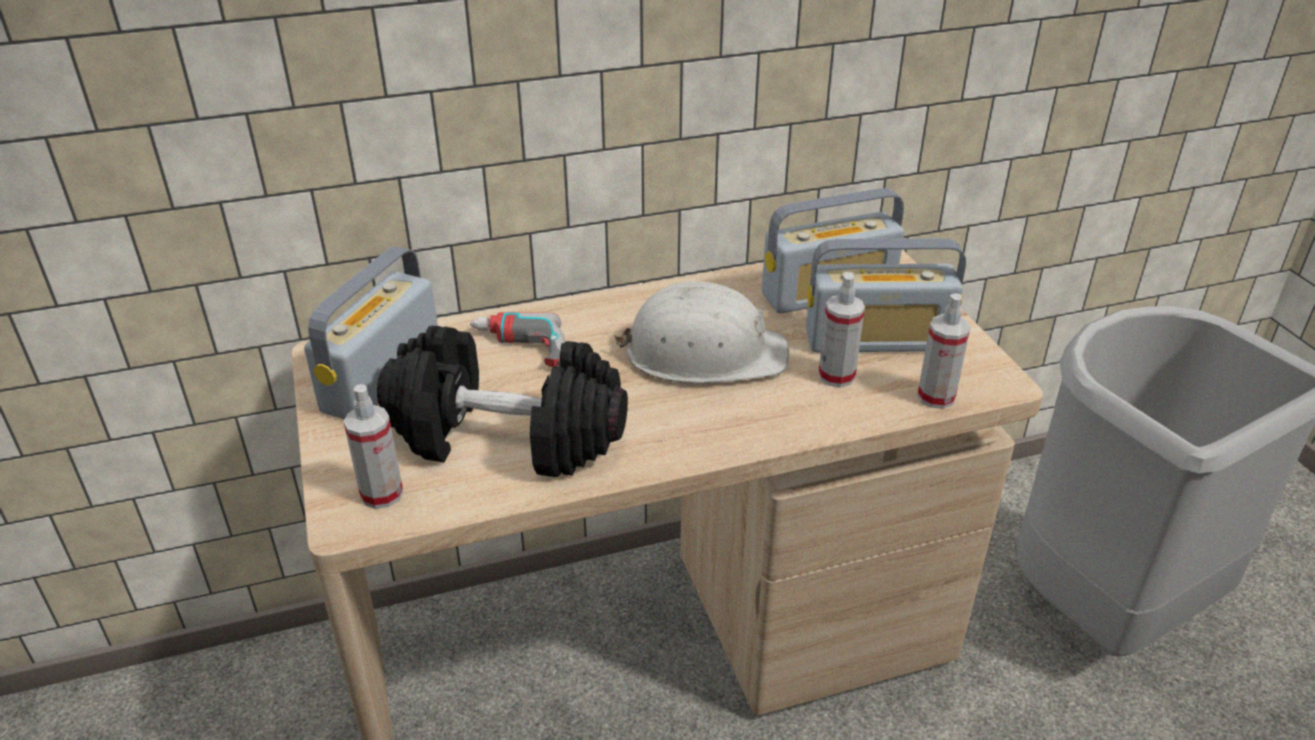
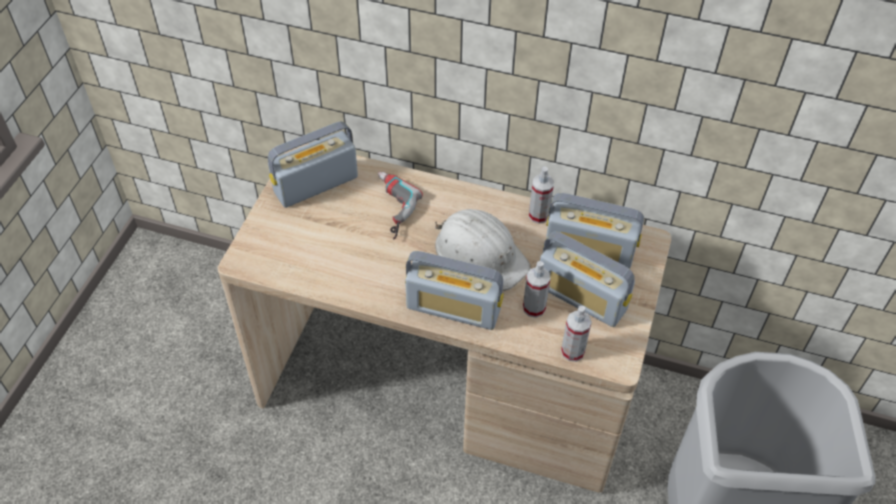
camera: 35 degrees right, 15 degrees up
(381, 494) = (265, 254): spray bottle -> spray bottle (538, 215)
(505, 437) = (341, 253): black dumbbell -> none
(737, 424) = (453, 308): none -> radio

